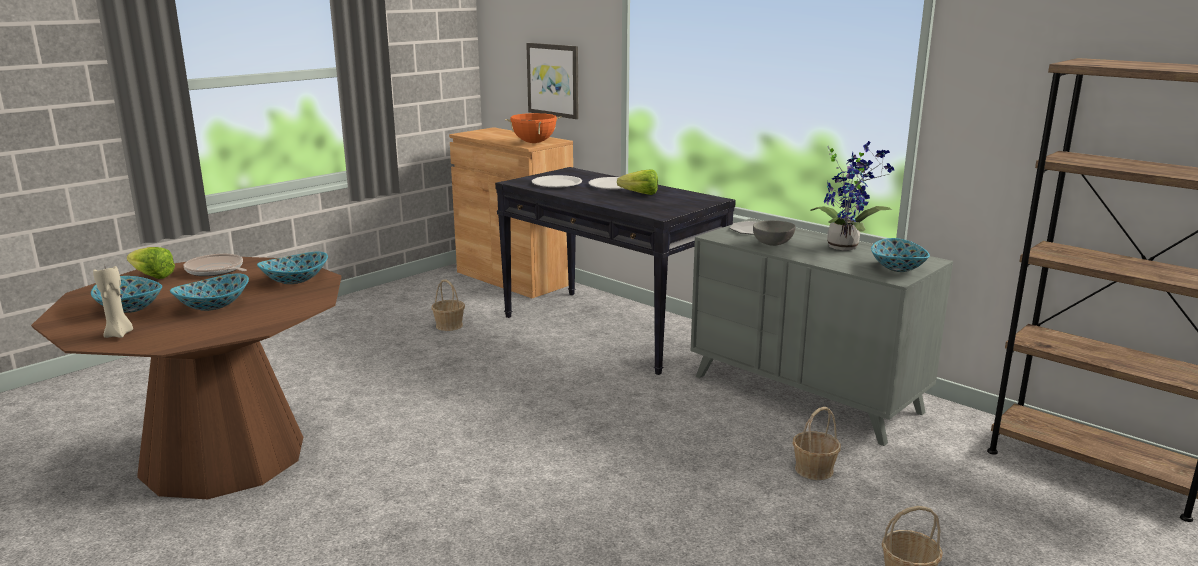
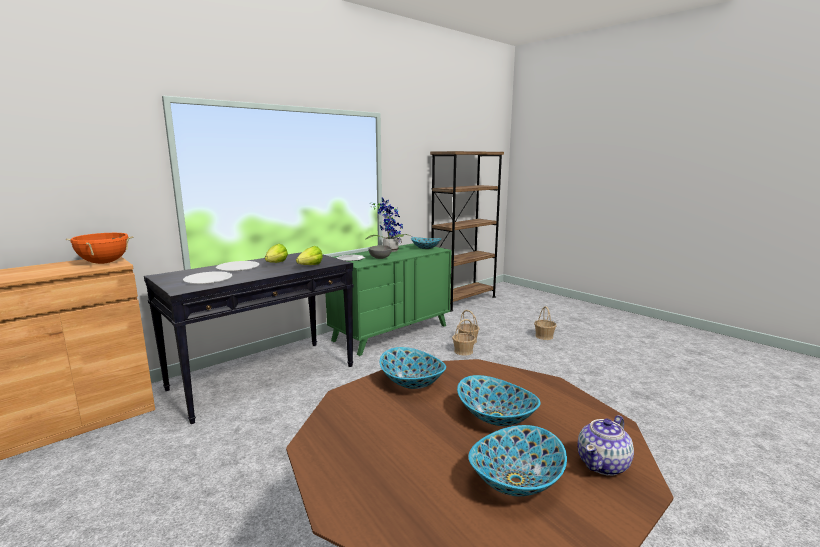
camera: 85 degrees left, 5 degrees down
(119, 334) = (603, 464): beige candle -> teapot
(150, 275) = (366, 502): lettuce -> lettuce (307, 266)
(216, 270) = (359, 441): frying pan -> none
(449, 325) = (183, 459): basket -> basket (463, 351)
(553, 80) = (72, 201): picture -> none
(806, 394) = (391, 333): grey dresser -> green dresser

